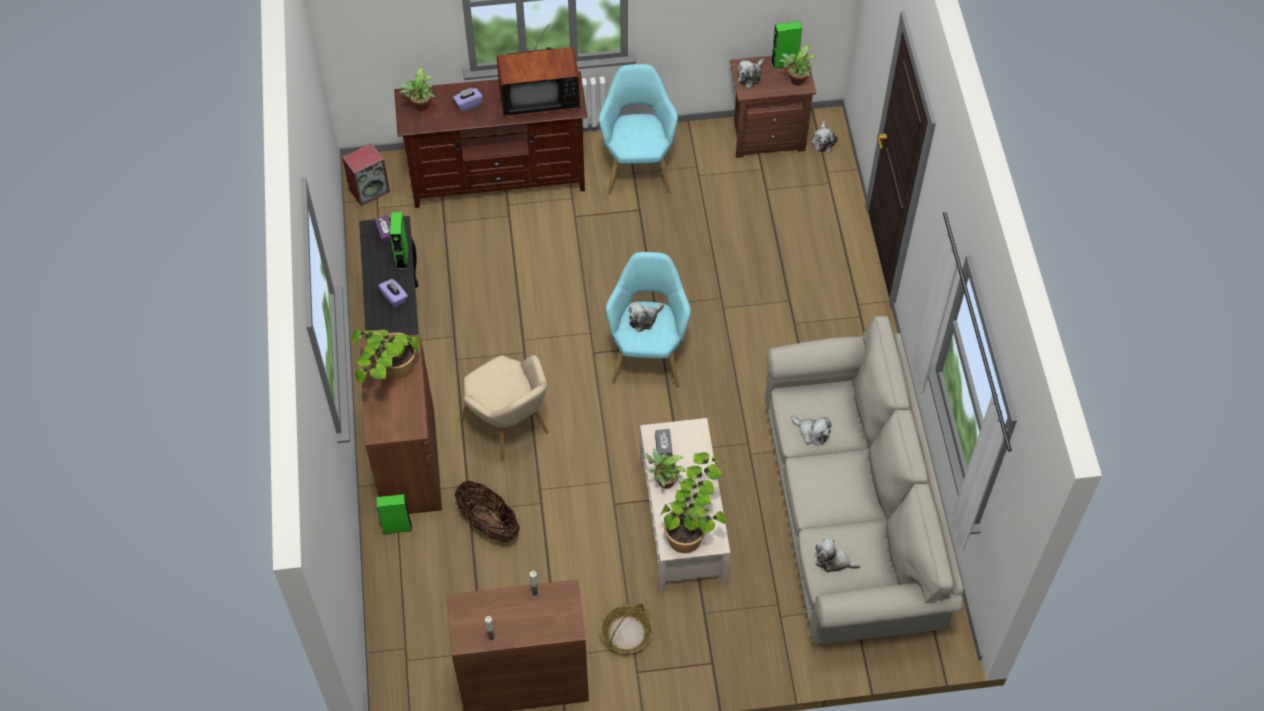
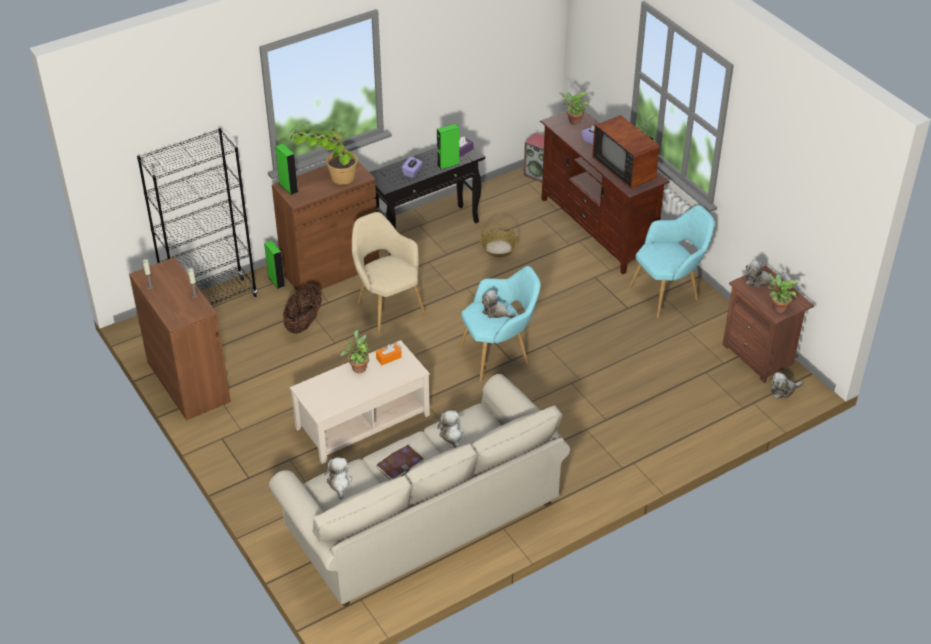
camera: 65 degrees right, 15 degrees down
(393, 611) = (211, 302): none -> black bookcase
(509, 429) = (387, 306): beige armchair -> beige armchair turned 120 degrees clockwise
(626, 632) = (251, 422): basket -> basket (499, 248)
(663, 447) = (388, 358): grey tissue box -> orange tissue box
(693, 525) = (329, 395): potted plant -> none
(784, 62) = (791, 295): green speaker -> green speaker (288, 187)
(812, 433) = (451, 435): plush toy -> plush toy turned 150 degrees clockwise
(829, 495) = (400, 464): none -> book

